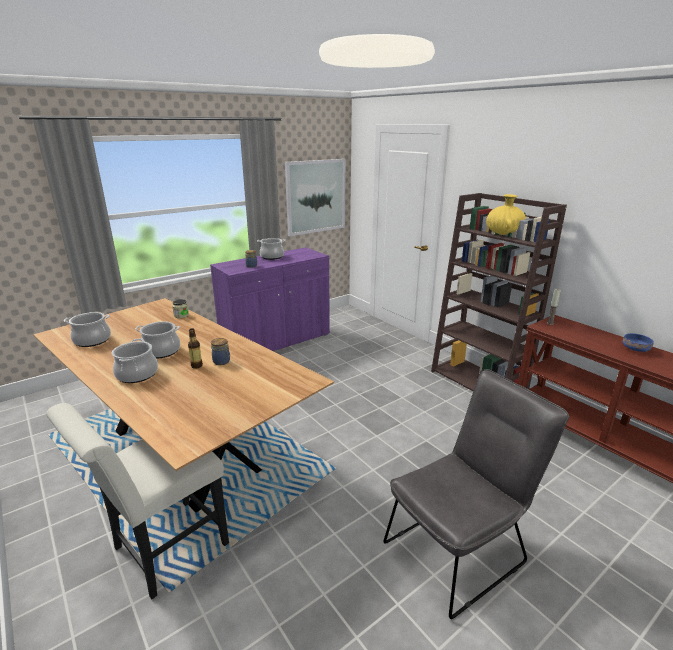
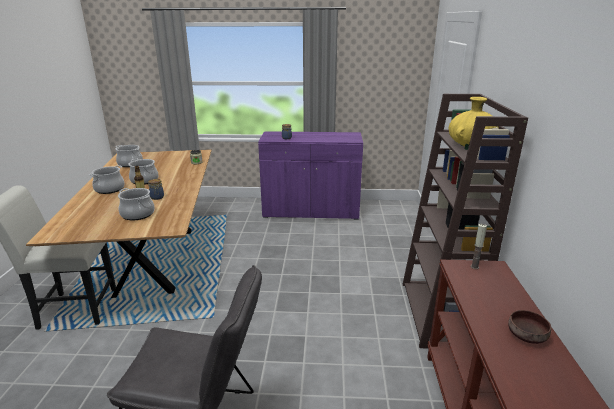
camera: 40 degrees right, 0 degrees up
(272, 257) = (316, 134): cooking pot -> cooking pot (137, 214)
(316, 196) = (384, 85): picture -> none
(636, 349) = (527, 336): blue bowl -> brown bowl

